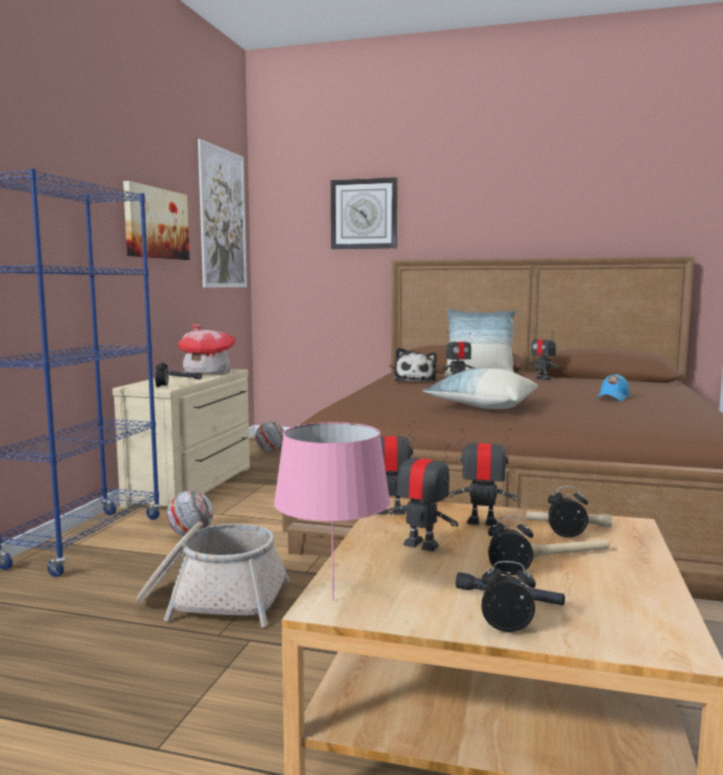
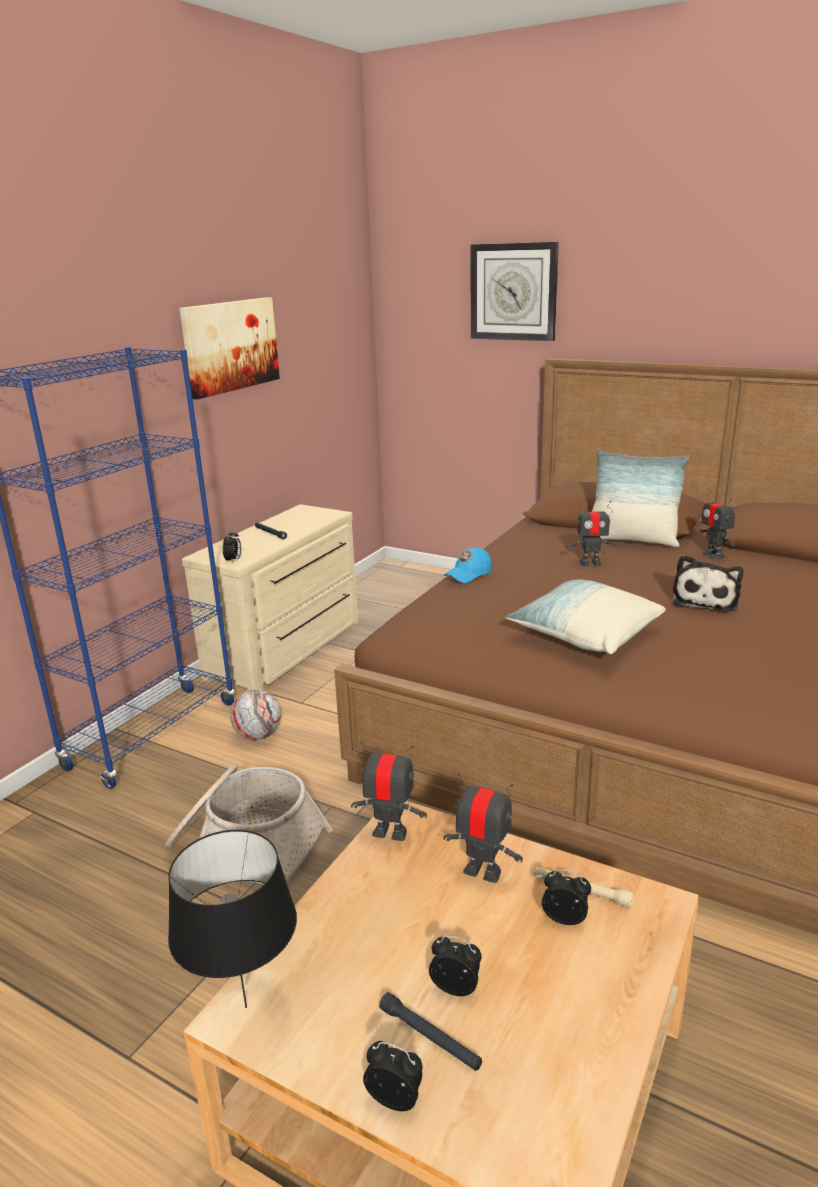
camera: 15 degrees right, 15 degrees up
(207, 372) = (301, 520): toy house -> none
(223, 218) = (331, 307): picture -> none
(270, 451) = (392, 590): football -> none
(332, 601) = (245, 1008): pink table lamp -> black table lamp
(415, 380) = (543, 548): plush toy -> plush toy (705, 600)
(421, 545) = (389, 911): toy robot -> none
(566, 554) = (542, 959): beige flashlight -> none
(612, 398) = (776, 624): blue cap -> blue cap (468, 575)

